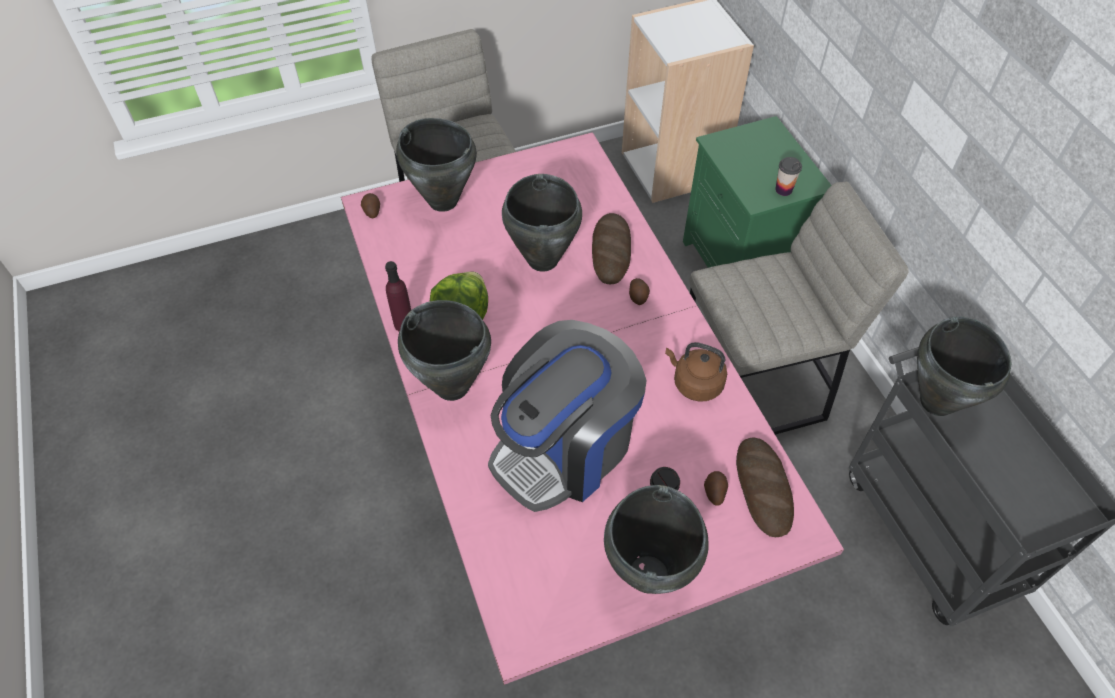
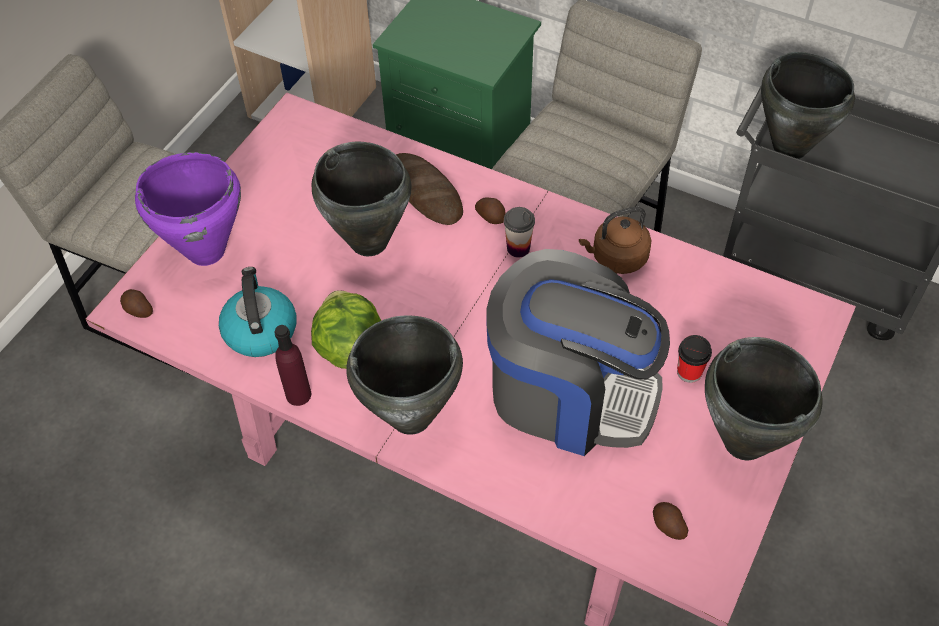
camera: 40 degrees left, 0 degrees up
(423, 269) = (260, 330): none -> kettle
(443, 200) = (205, 251): black cooking pot -> purple cooking pot
(565, 447) = (569, 392): coffee machine -> coffee machine turned 75 degrees counterclockwise
(714, 491) = (723, 335): potato -> potato (668, 526)
(763, 488) = (755, 304): bread -> none
(783, 190) = (498, 47): cup -> cup (518, 248)

